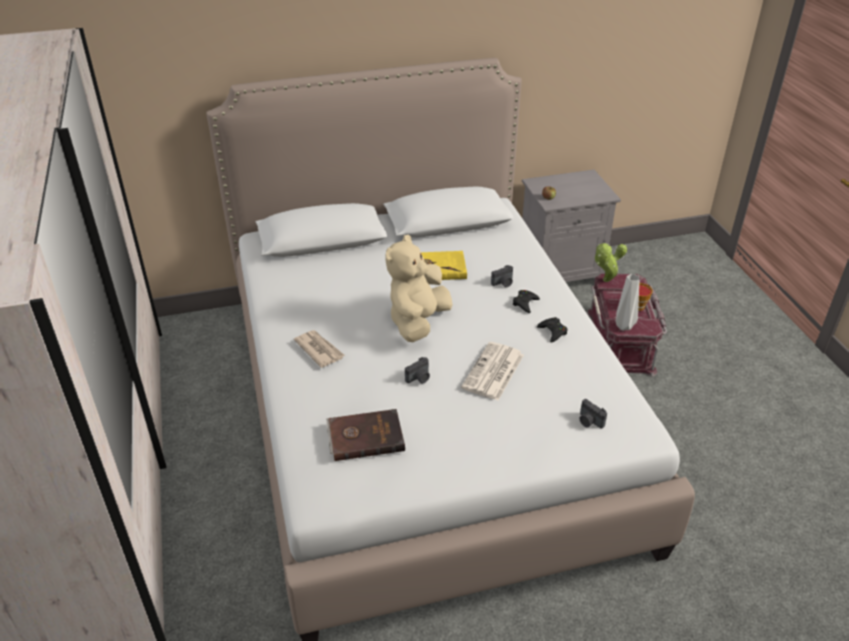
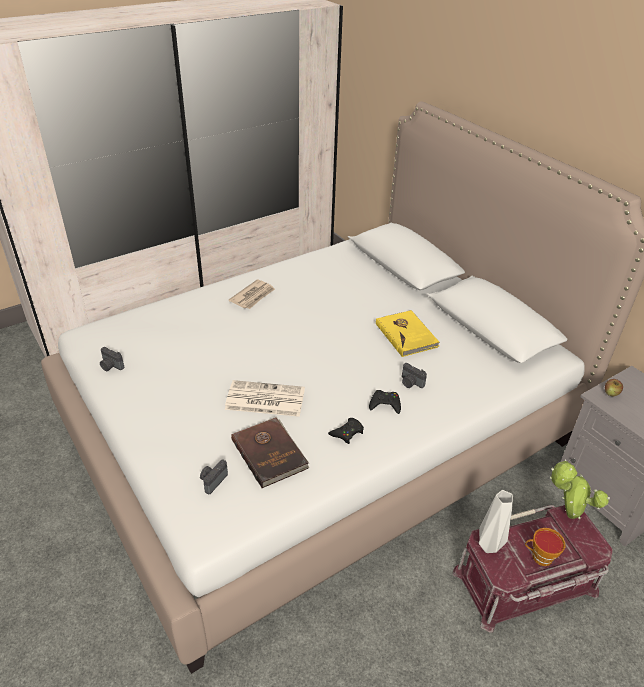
camera: 70 degrees right, 0 degrees up
(365, 436) = (154, 339): brown book -> brown book (270, 453)
(418, 322) = (316, 339): beige plush toy -> none
(419, 378) = (236, 354): camera -> camera (111, 366)

